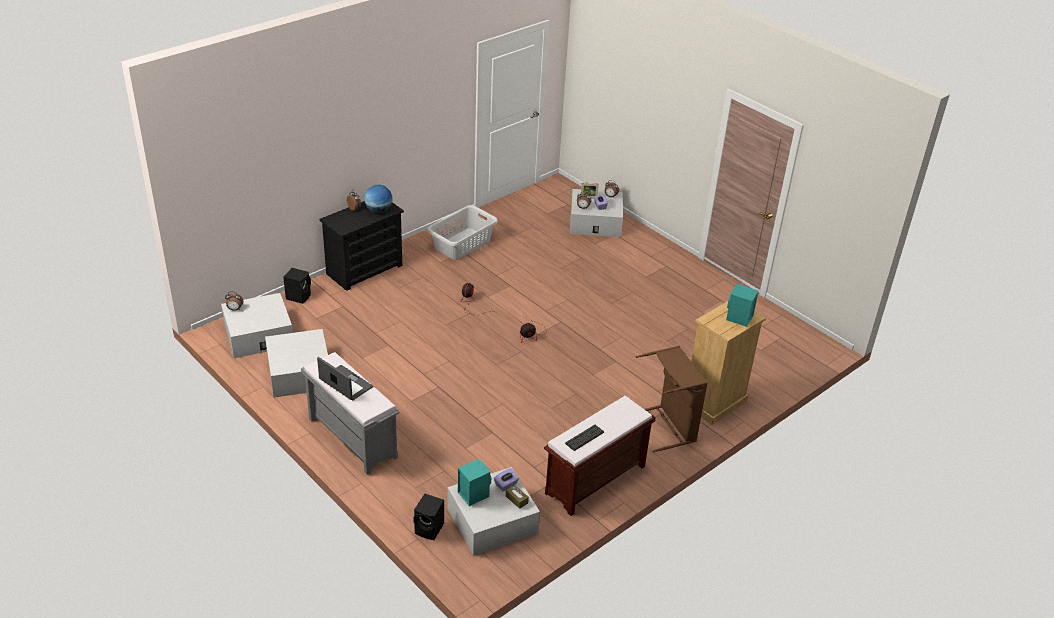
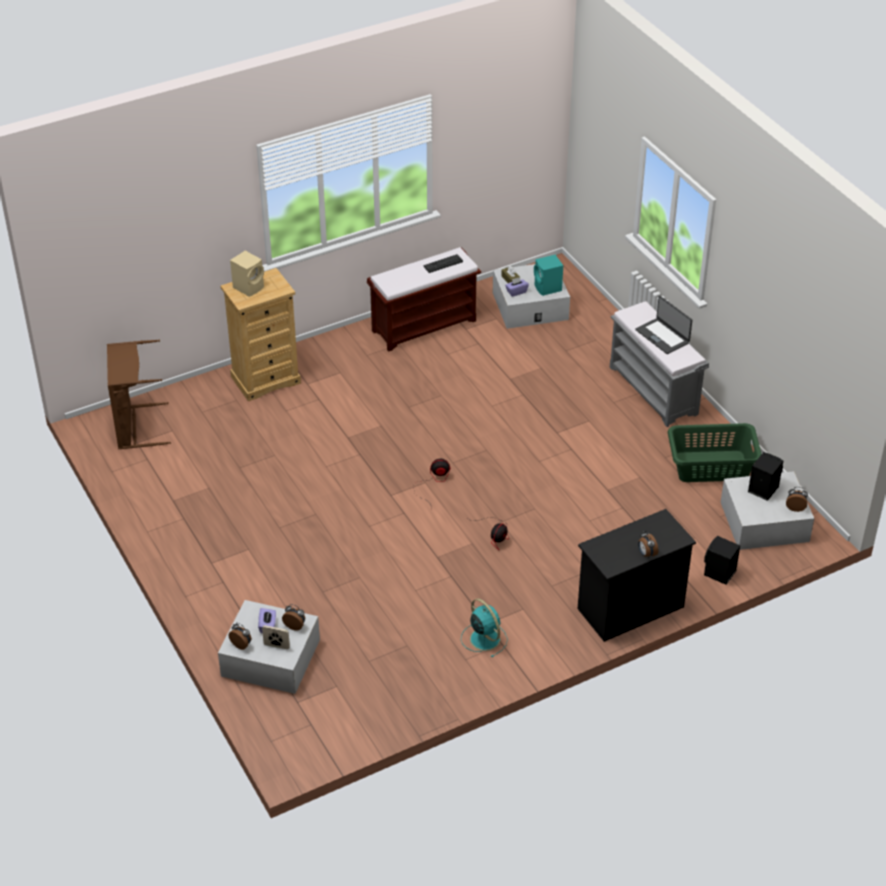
camera: 165 degrees left, 5 degrees up
(299, 373) = (711, 467): white storage box -> green laundry basket
(378, 210) = (613, 547): globe -> none
(430, 529) = (586, 306): black speaker -> black speaker (762, 488)
(462, 244) = (484, 638): grey laundry basket -> turquoise fan
(668, 426) = (328, 363): brown laundry basket -> brown laundry basket (135, 427)
(738, 318) = (249, 287): turquoise speaker -> beige speaker

